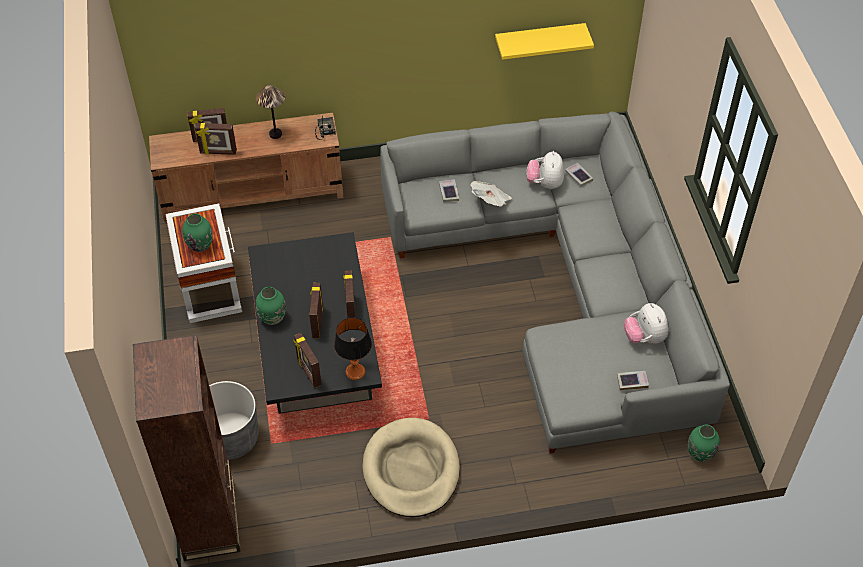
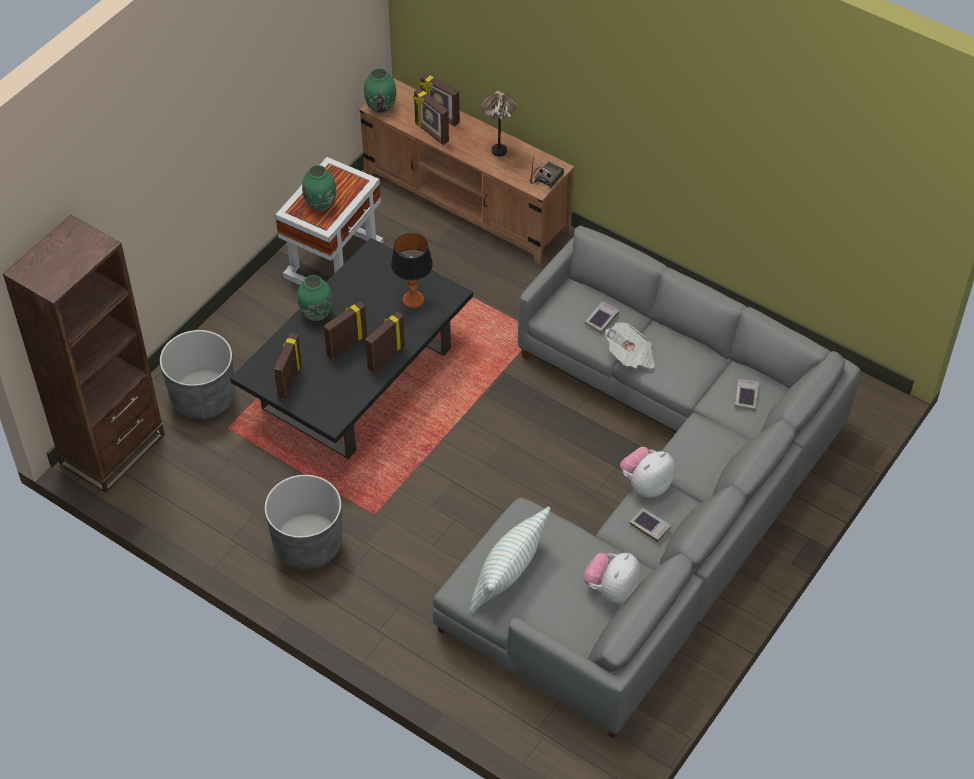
camera: 45 degrees right, 0 degrees up
(355, 372) = (325, 411): table lamp -> table lamp (413, 300)
(411, 470) = (308, 544): beige dog bed -> grey planter
(539, 40) = (815, 222): yellow shelf -> none
(545, 183) = (706, 379): plush toy -> plush toy (646, 484)
(580, 377) = (508, 575): none -> pillow
(632, 381) = (547, 617): book -> book (650, 526)
(700, 453) = (572, 750): green vase -> green vase (381, 107)

